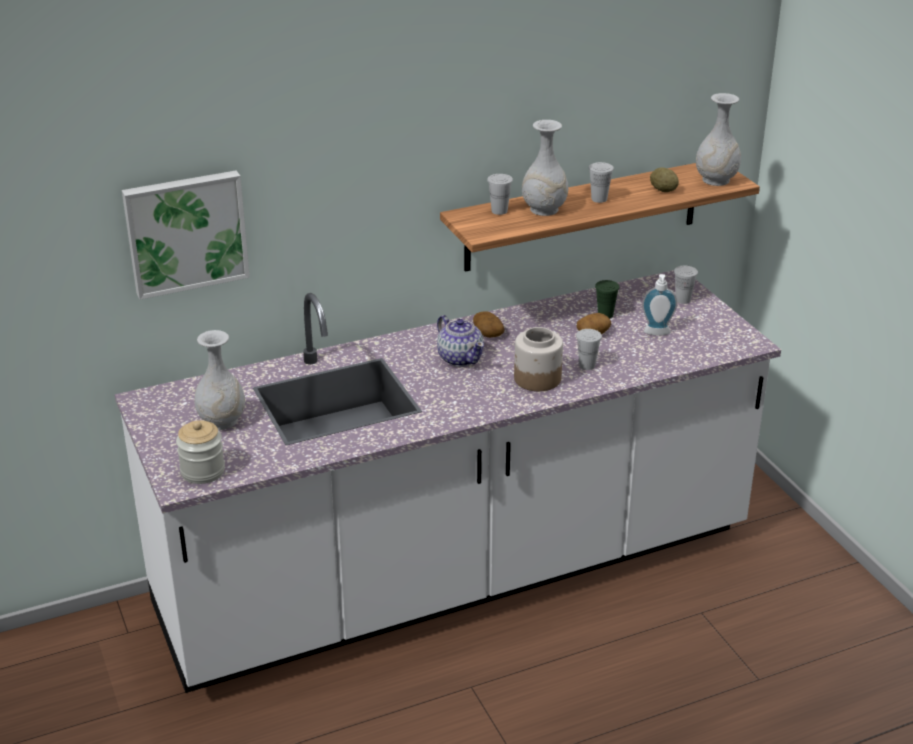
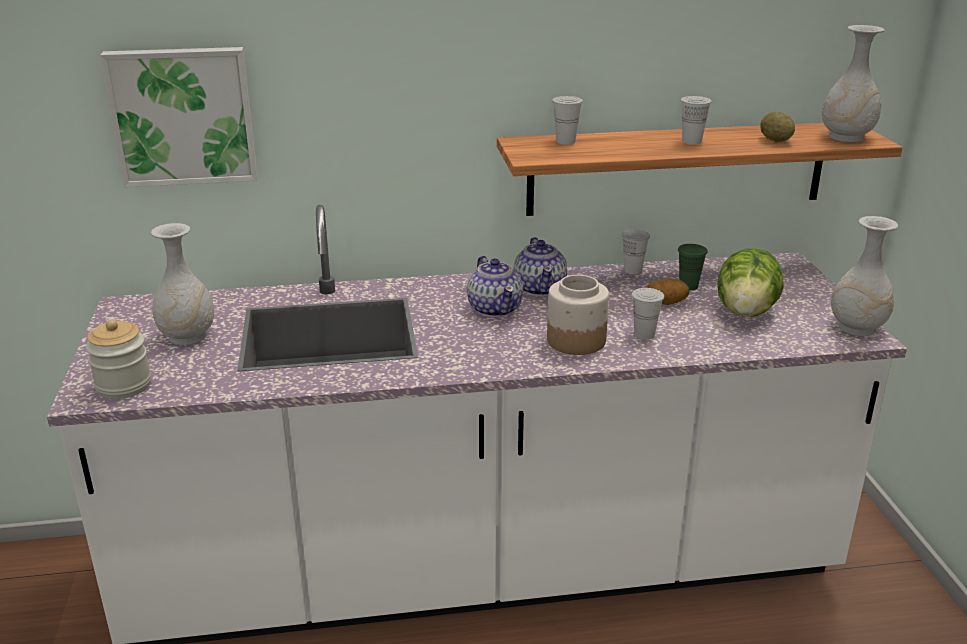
camera: 15 degrees right, 5 degrees down
(487, 333) = (540, 288): potato -> teapot
(543, 210) = (619, 144): white vase -> white vase (856, 328)
(657, 334) = (746, 312): soap dispenser -> lettuce
(683, 300) = (790, 282): white cup -> white cup (632, 270)

